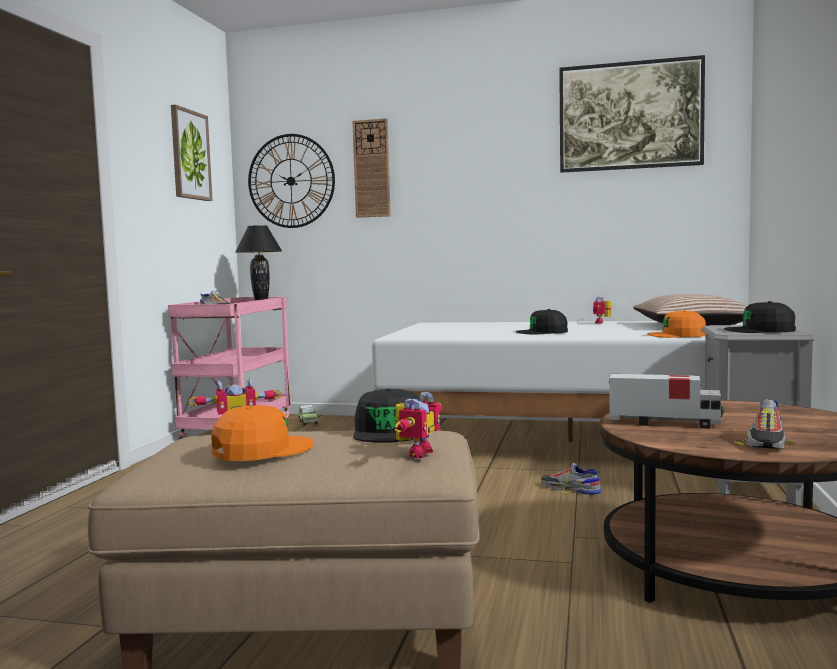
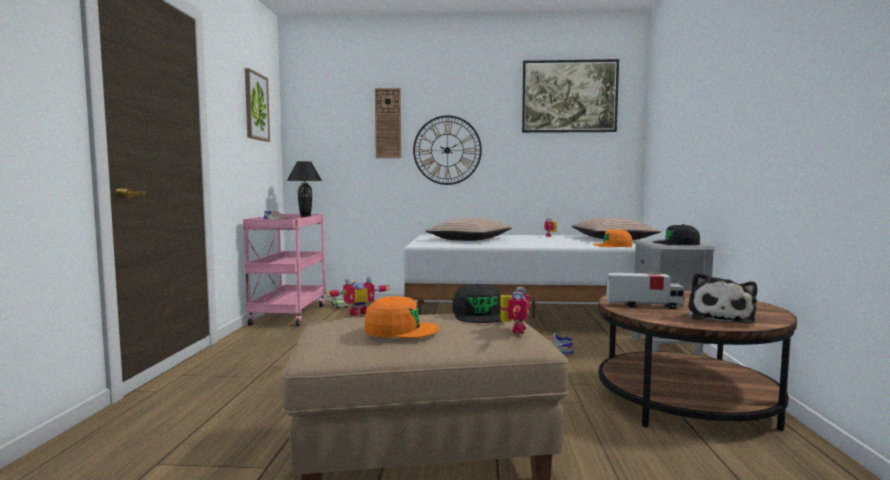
camera: 10 degrees left, 0 degrees up
(261, 449) = (400, 329): orange cap -> orange cap turned 45 degrees clockwise
(291, 181) = (326, 129): wall clock -> wall clock (447, 150)
(475, 329) = (469, 239): none -> pillow
(543, 332) = (519, 242): black cap -> none
(767, 442) = (720, 317): shoe -> plush toy

